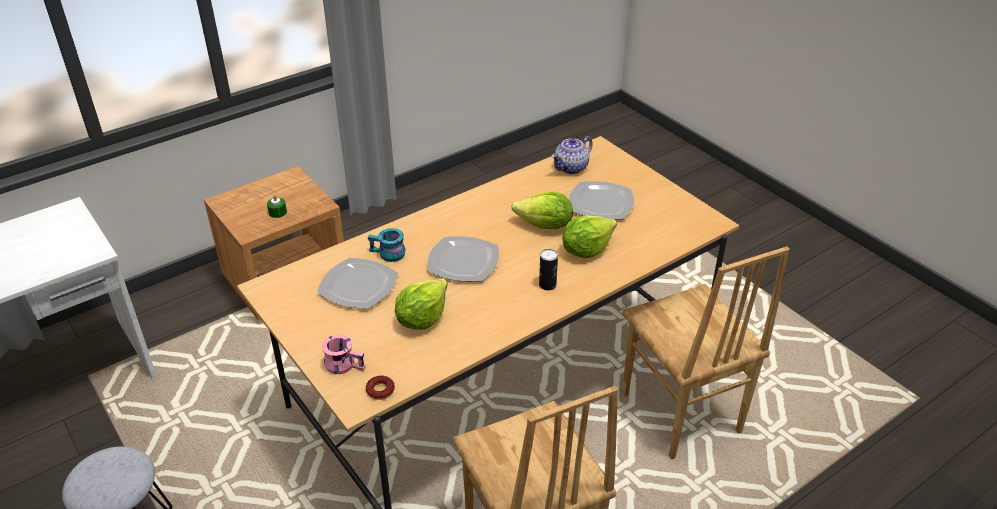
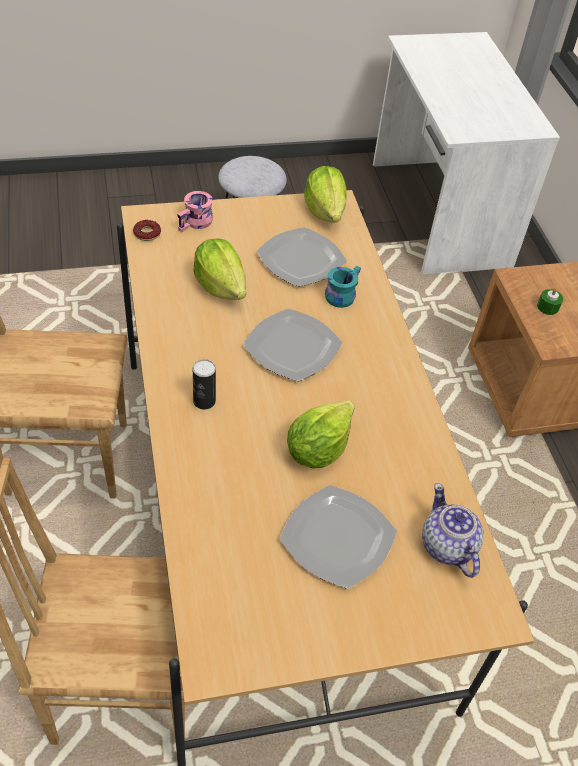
camera: 110 degrees right, 10 degrees up
(586, 250) = (244, 468): lettuce -> lettuce (325, 211)

